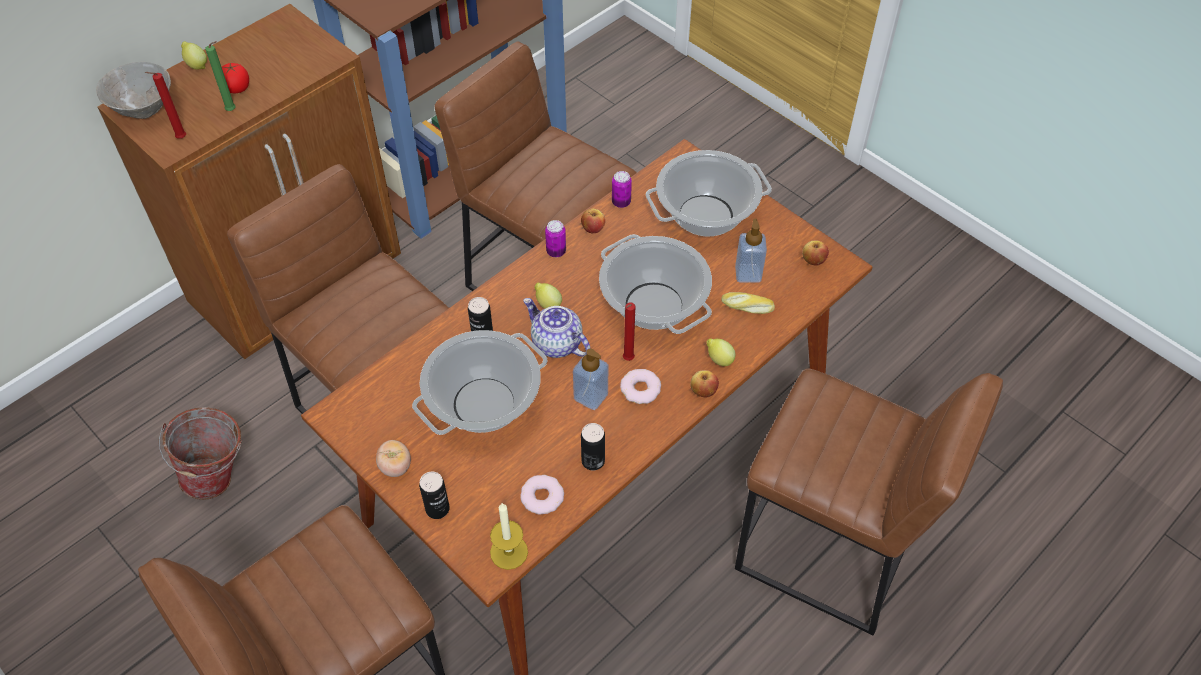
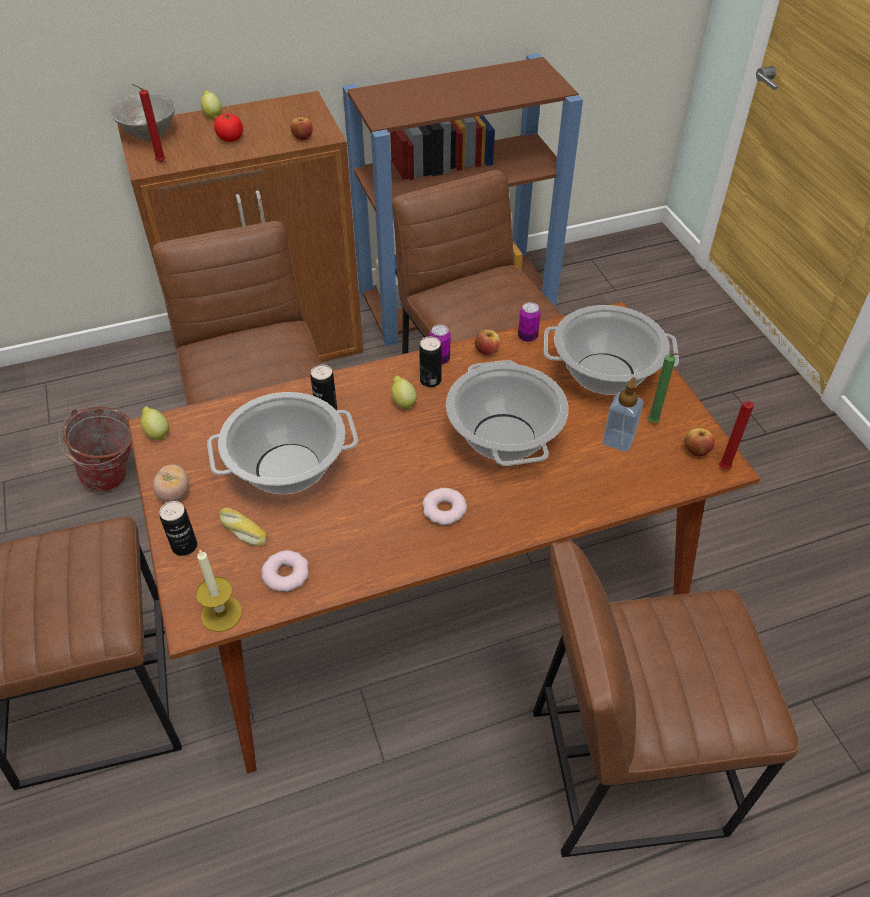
camera: 25 degrees right, 5 degrees down
(233, 111) = (215, 154): green candle -> green candle (655, 423)
(556, 343) = (389, 439): teapot -> none
(591, 396) = (391, 498): soap dispenser -> none
(593, 461) = (356, 559): can -> can (430, 380)
(627, 360) = (448, 478): red candle -> red candle (722, 469)
(703, 391) = (507, 535): apple -> apple (302, 138)
(719, 360) = (541, 511): lemon -> lemon (157, 433)
(747, 307) = (599, 471): bread -> bread (242, 531)
(830, 549) = (622, 771): brown chair -> brown chair turned 120 degrees clockwise

